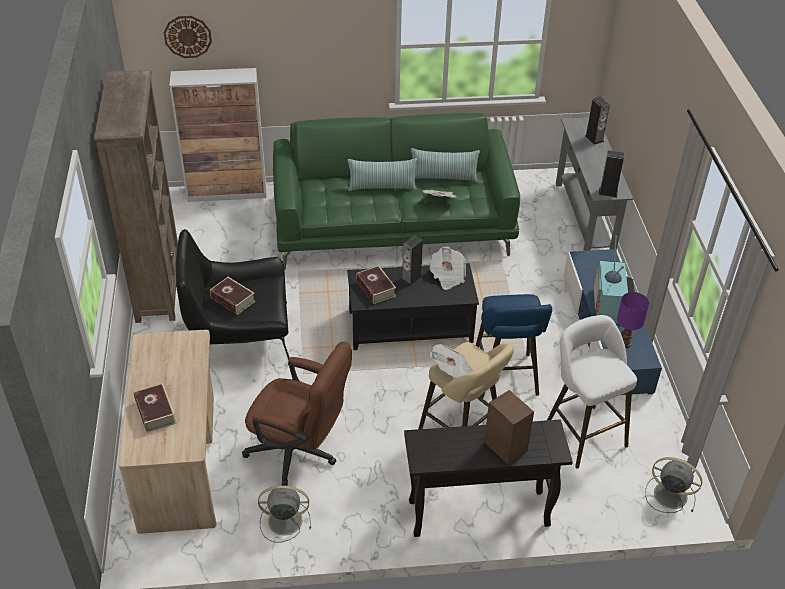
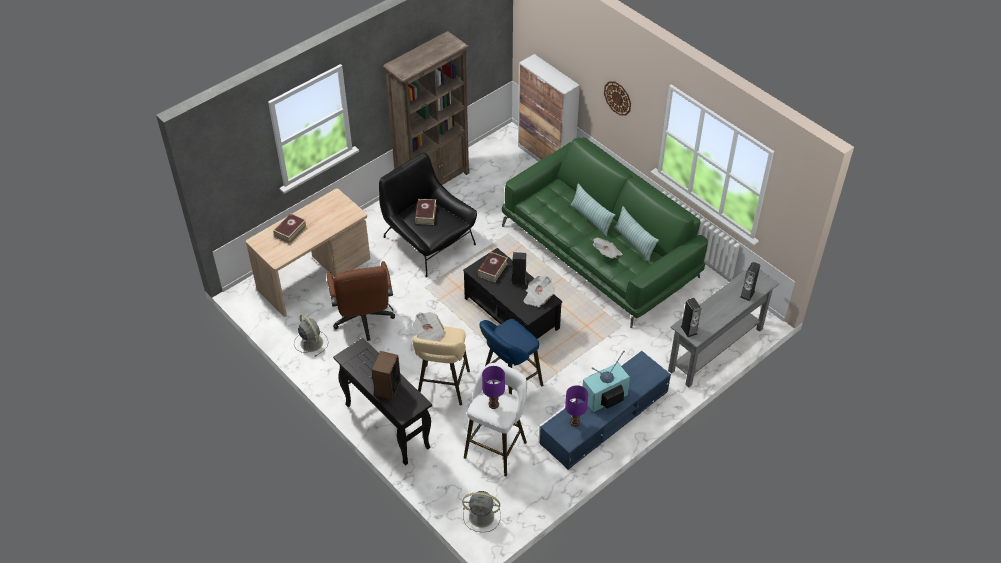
camera: 55 degrees right, 5 degrees up
(187, 36) = (547, 37): wall clock -> wall clock (618, 98)
(599, 370) = (493, 404): none -> purple table lamp
(668, 494) = (482, 516): grey fan -> grey fan turned 105 degrees clockwise

